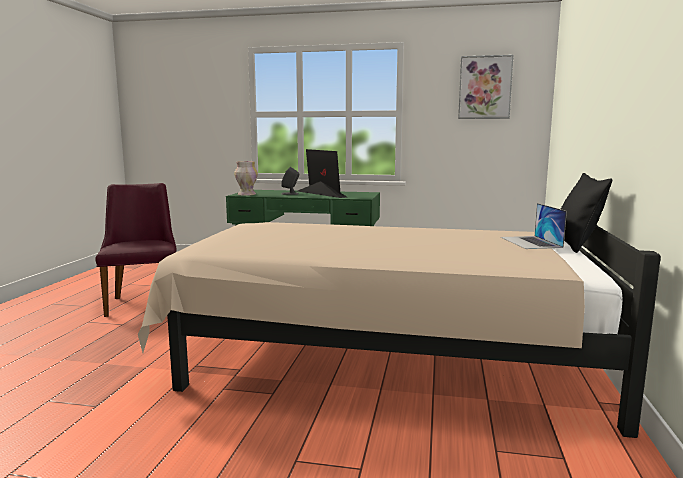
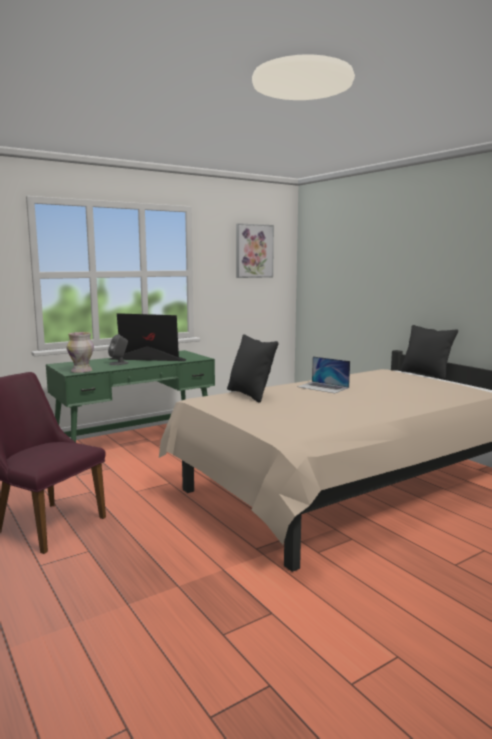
camera: 45 degrees left, 0 degrees up
(298, 226) = (250, 395): none -> black pillow
(530, 242) = (415, 377): laptop -> laptop (323, 387)

